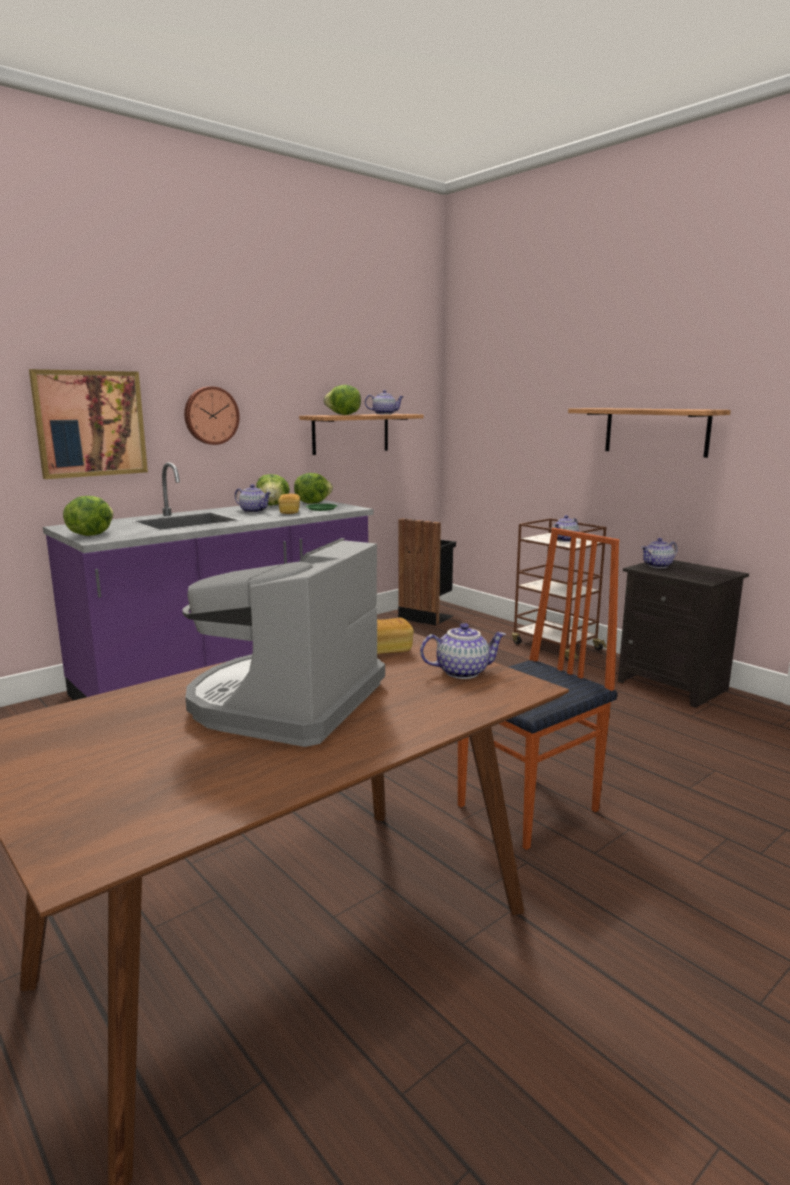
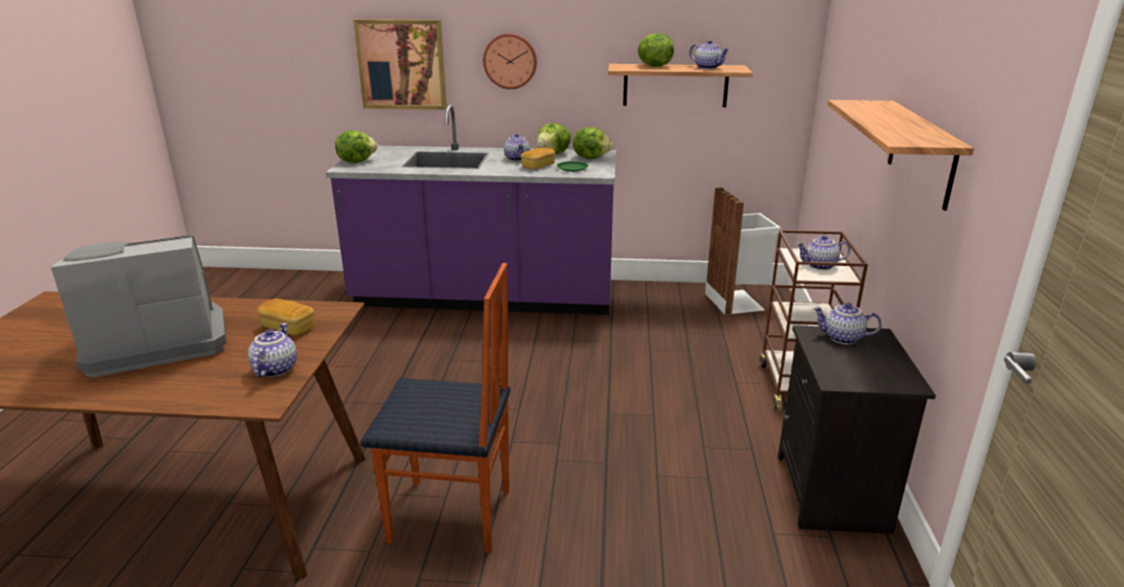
camera: 45 degrees right, 10 degrees up
(427, 616) = (736, 301): black trash can -> white trash can
(462, 672) = (274, 369): teapot -> teapot turned 120 degrees counterclockwise

